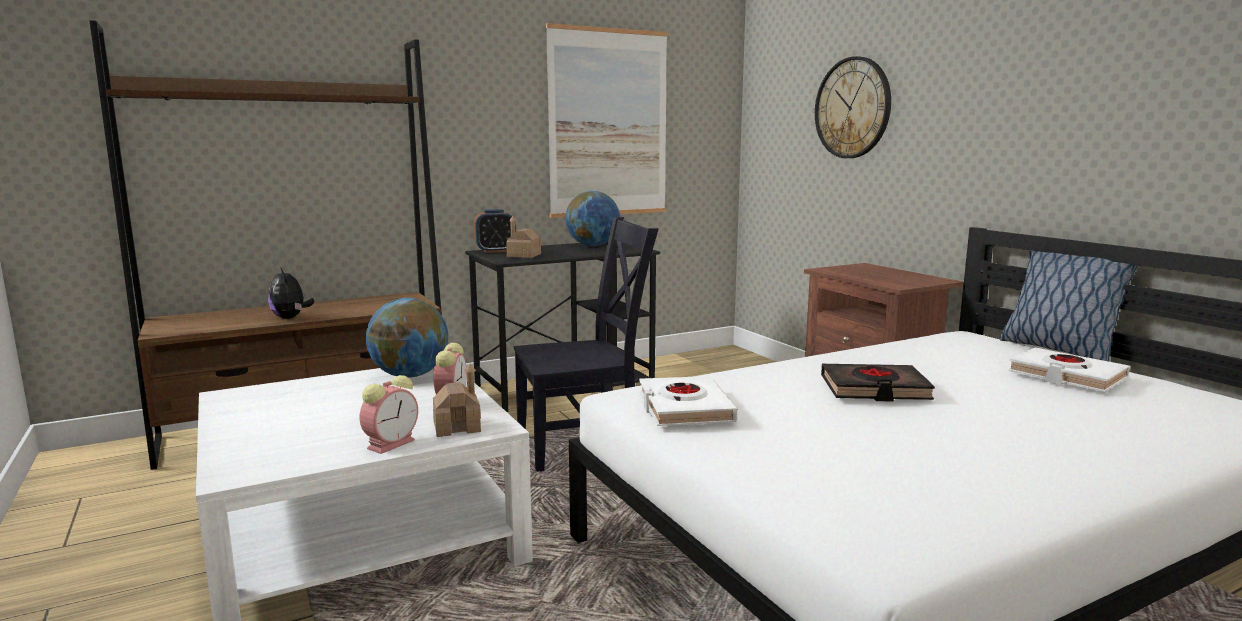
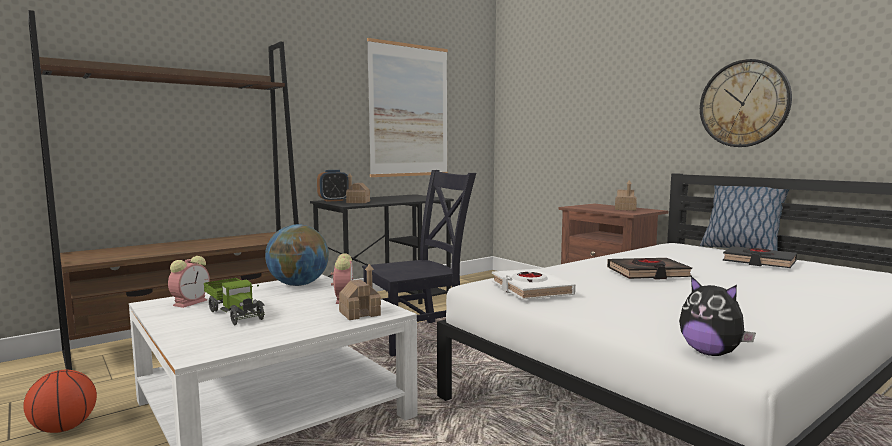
camera: 10 degrees left, 5 degrees down
(125, 538) = (64, 428): none -> basketball
(291, 318) = (185, 249): plush toy -> plush toy (711, 353)
(309, 416) = (235, 313): none -> toy truck
(392, 443) = (316, 326): alarm clock -> alarm clock (191, 302)
(593, 245) = (402, 197): globe -> none
(852, 108) = (580, 100): wall clock -> wall clock (744, 104)
(899, 277) = (625, 209): none -> toy house
(1066, 376) = (759, 262): white book -> black book

